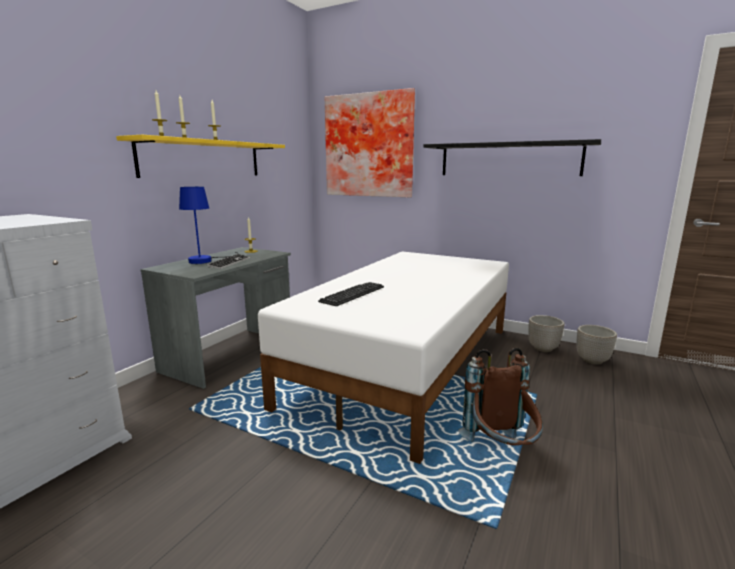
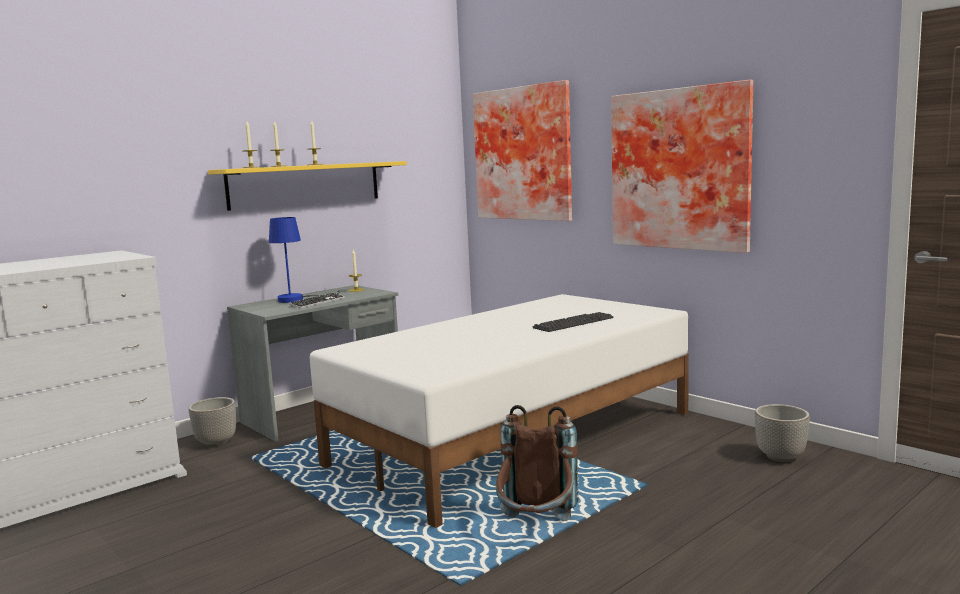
camera: 20 degrees right, 5 degrees down
(352, 294) = (423, 341): keyboard -> keyboard (573, 323)
(508, 159) = (681, 169): black shelf -> picture
(542, 348) = (723, 437): planter -> planter (216, 443)

